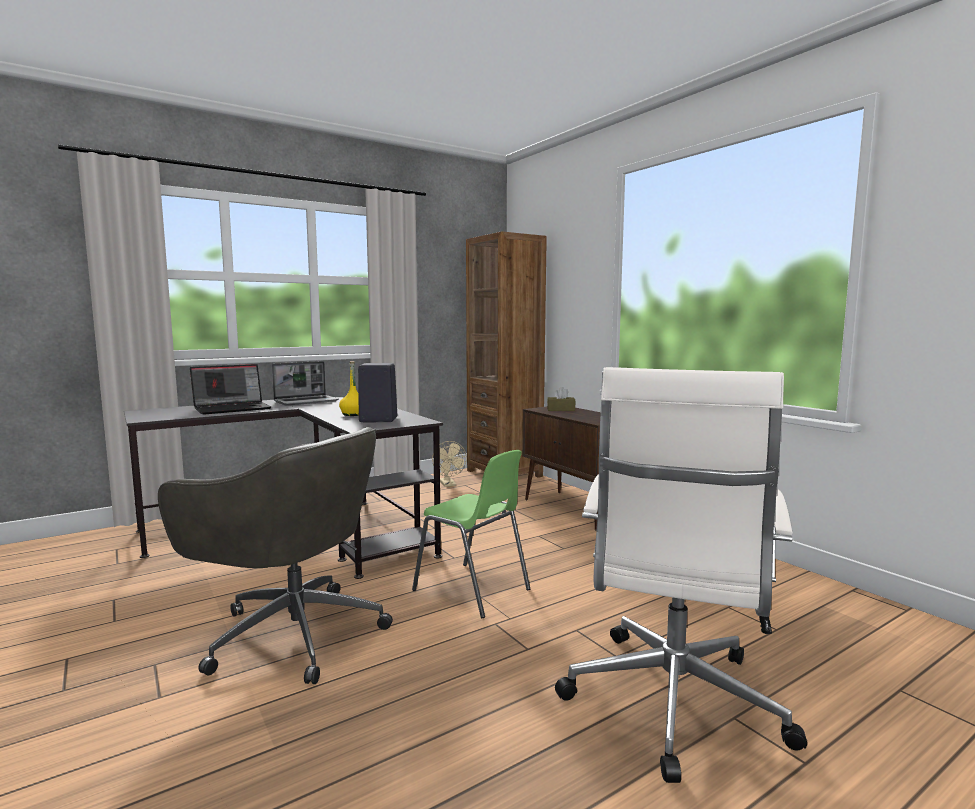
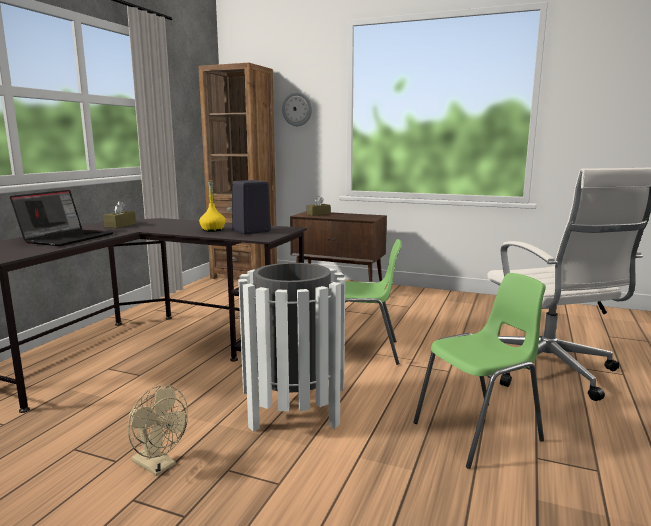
camera: 35 degrees left, 5 degrees up
(292, 632) = (294, 413): grey office chair -> white trash can
(307, 401) = (120, 225): laptop -> brown tissue box
(418, 742) = (479, 432): none -> green chair
(449, 484) = (215, 291): beige fan -> beige fan (159, 466)
(568, 281) = (297, 109): none -> wall clock

